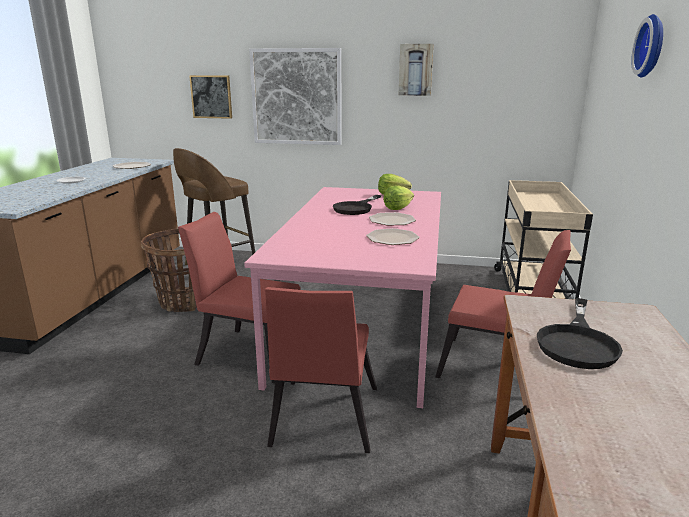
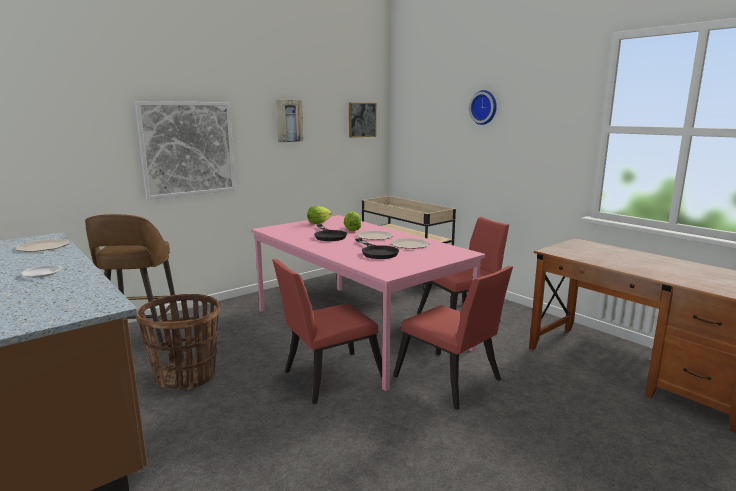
camera: 50 degrees left, 5 degrees down
(211, 96) = (86, 154): picture -> picture (362, 120)
(577, 342) = (599, 256): black frying pan -> black frying pan (377, 252)

